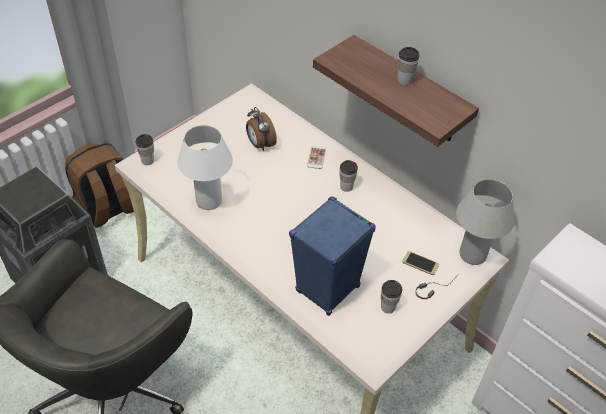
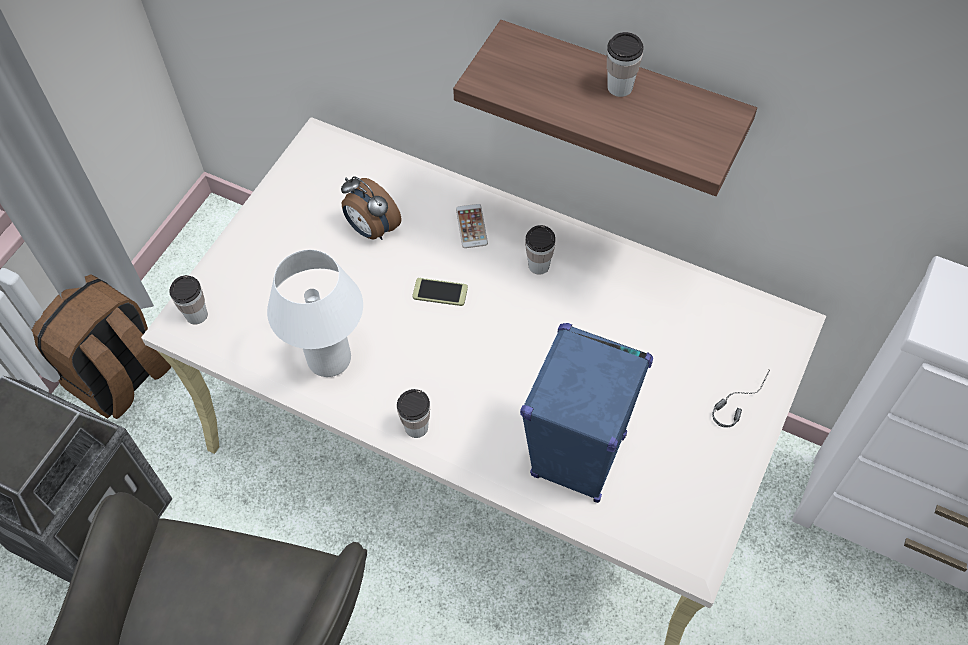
camera: 15 degrees left, 10 degrees up
(388, 307) = (681, 457): cup -> cup (416, 427)
(420, 263) = (701, 366): phone -> phone (440, 292)
(472, 255) = (772, 326): white table lamp -> none

